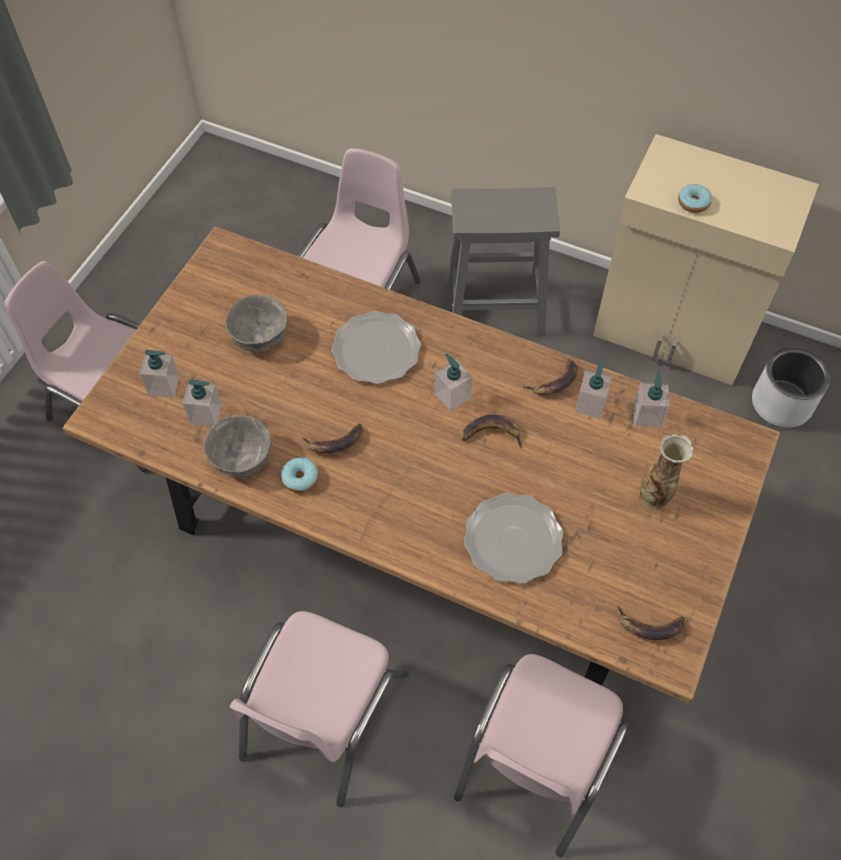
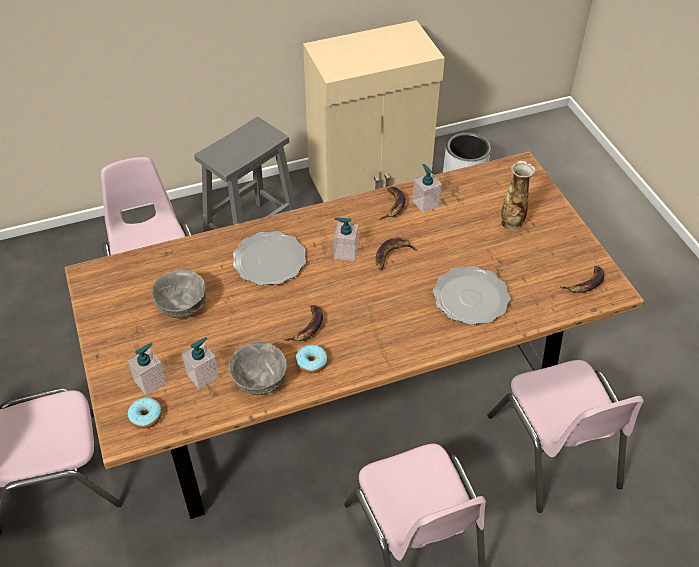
camera: 45 degrees left, 10 degrees down
(647, 415) = (460, 188): soap dispenser -> none
(693, 203) = (366, 64): donut -> donut (146, 416)

